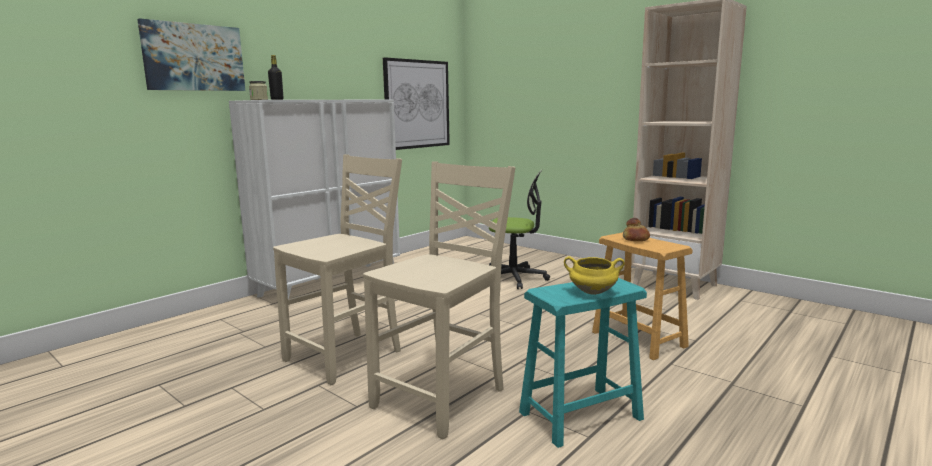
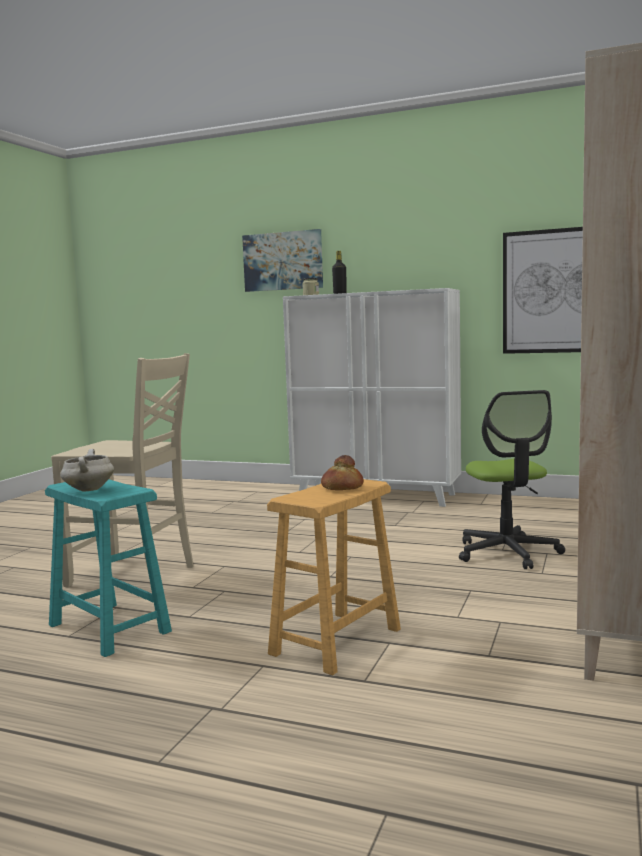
camera: 70 degrees right, 5 degrees down
(346, 356) = (205, 535): beige chair -> none
(592, 292) = (88, 490): yellow cooking pot -> white cooking pot

